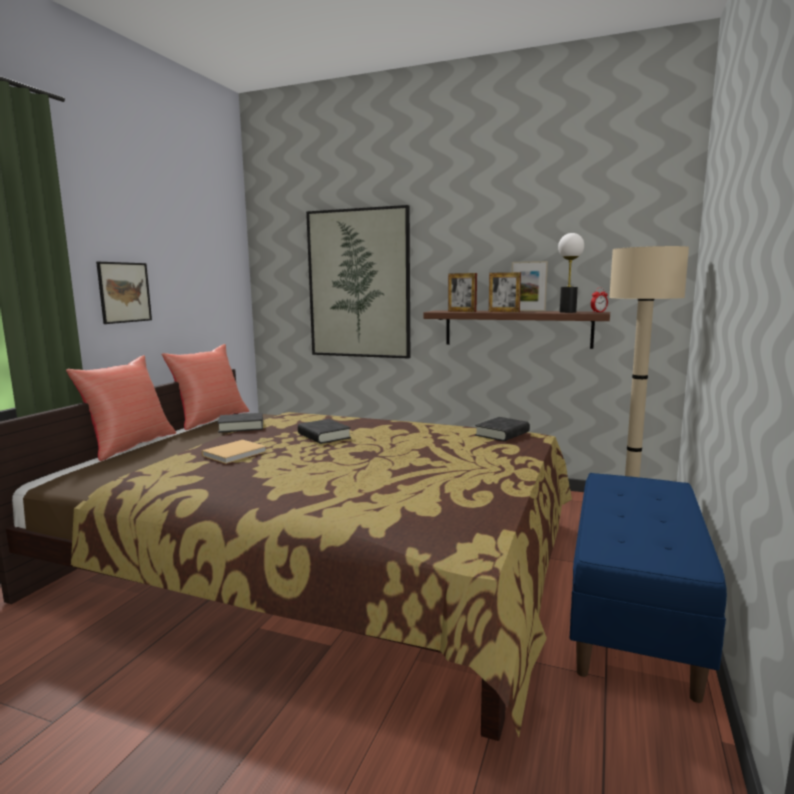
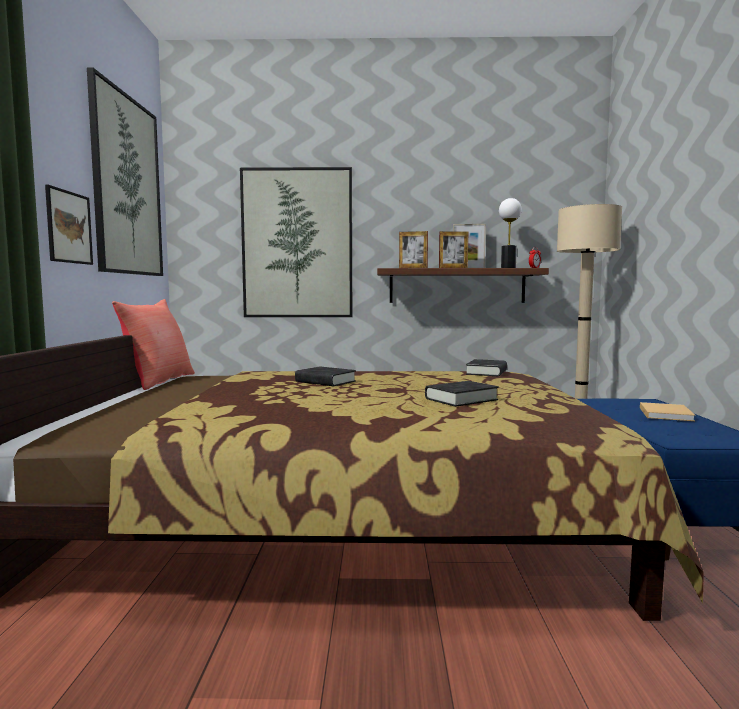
camera: 20 degrees left, 5 degrees down
(129, 445) = (94, 404): red pillow -> none
(195, 242) = (127, 186): none -> picture
(236, 453) = (256, 397): beige book -> beige book (665, 413)
(241, 427) = (219, 380): black book -> black book (461, 399)

